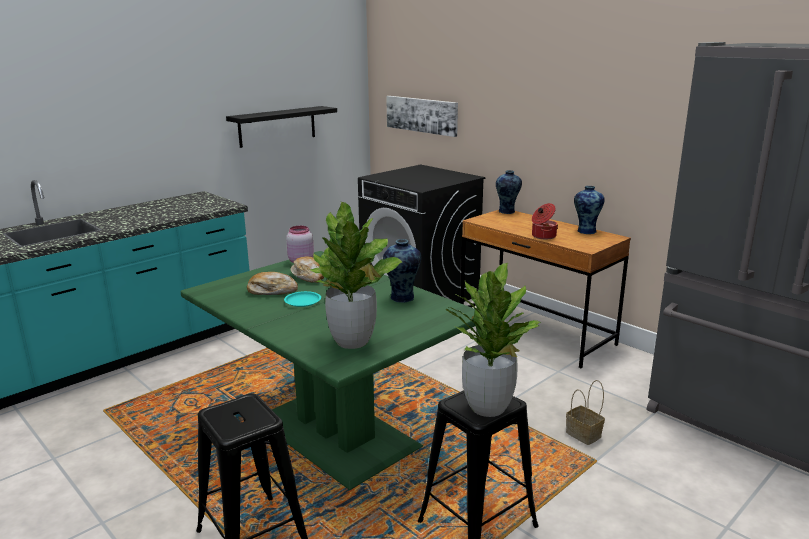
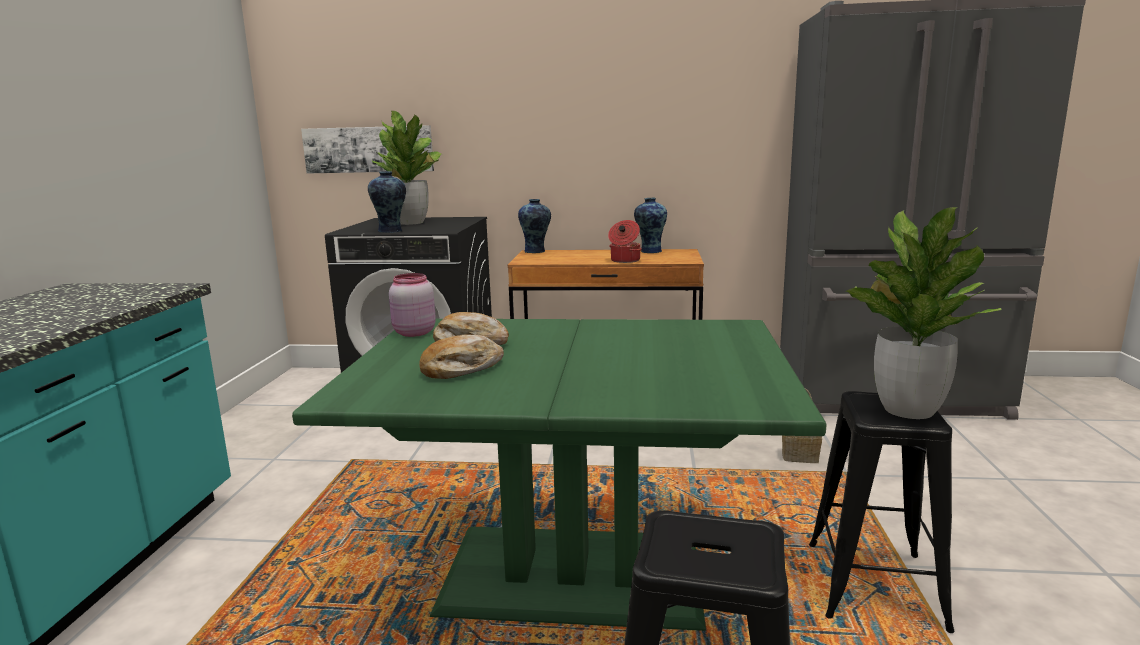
camera: 40 degrees left, 5 degrees down
(277, 126) = (158, 170): black shelf -> none
(303, 301) = (539, 366): turquoise plate -> none
(352, 341) = (721, 381): potted plant -> potted plant (411, 223)
(402, 298) = (647, 331): vase -> vase (390, 231)

